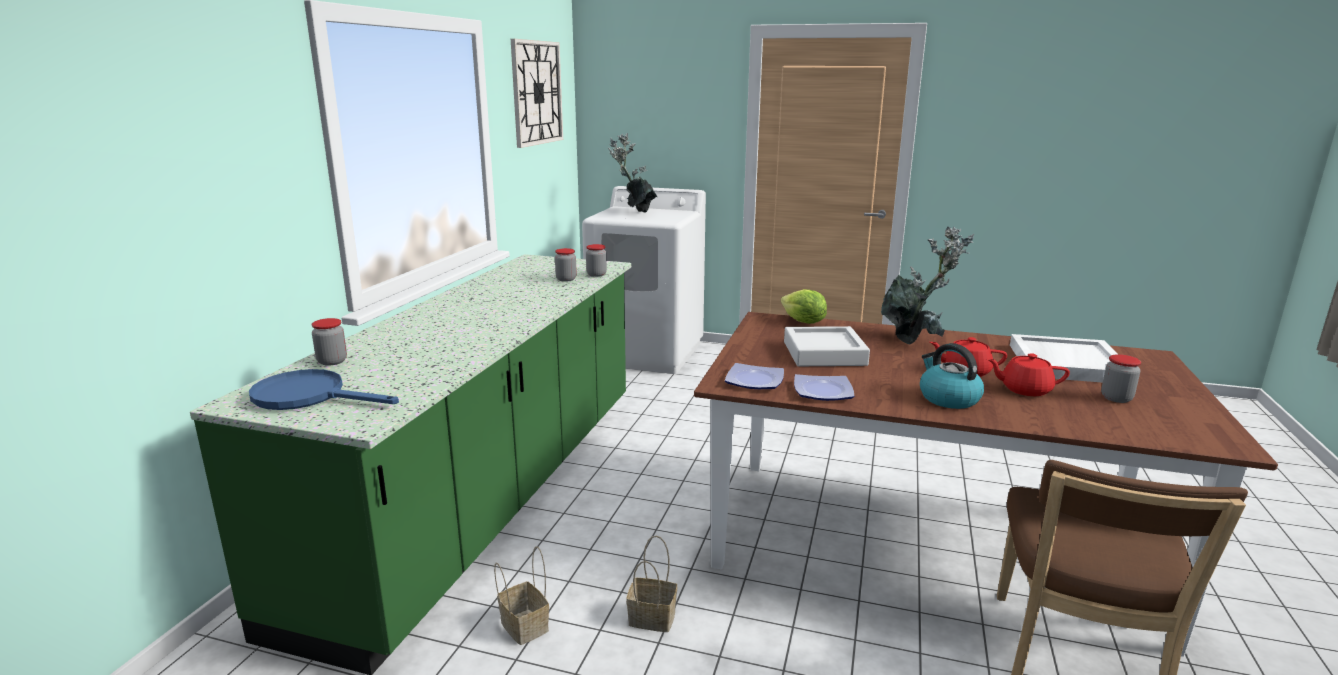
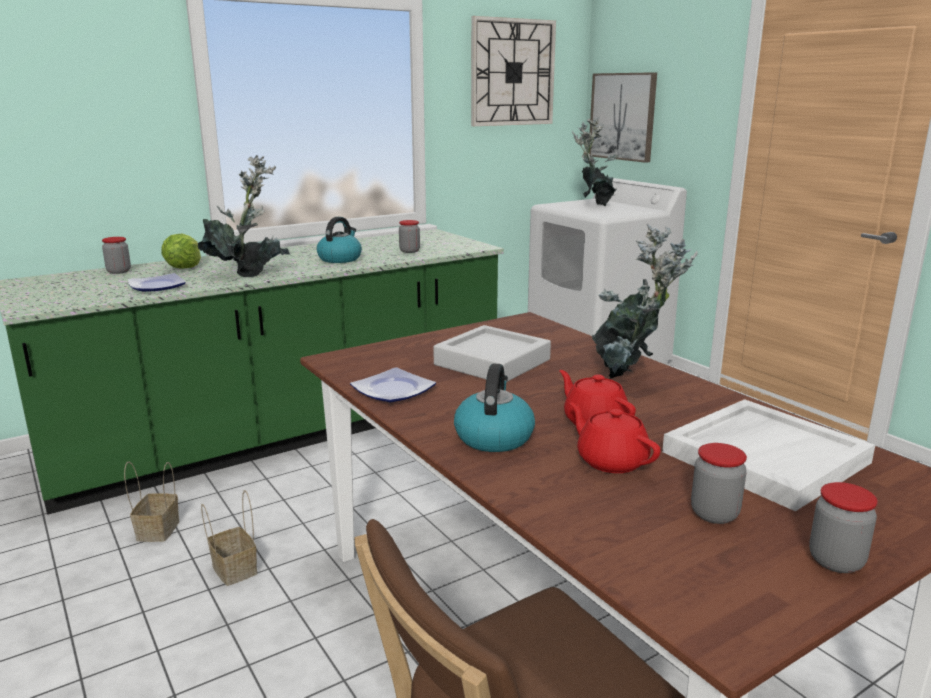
camera: 40 degrees right, 0 degrees up
(310, 396) = (52, 287): blue frying pan -> none
(488, 330) = (249, 273): none -> potted plant
(527, 298) = (340, 259): none -> kettle
(596, 274) = (444, 252): jar -> jar (836, 561)
(623, 130) = (623, 116): none -> picture
(753, 380) = (364, 364): plate -> plate (158, 286)
(803, 322) = (554, 332): lettuce -> lettuce (184, 267)

